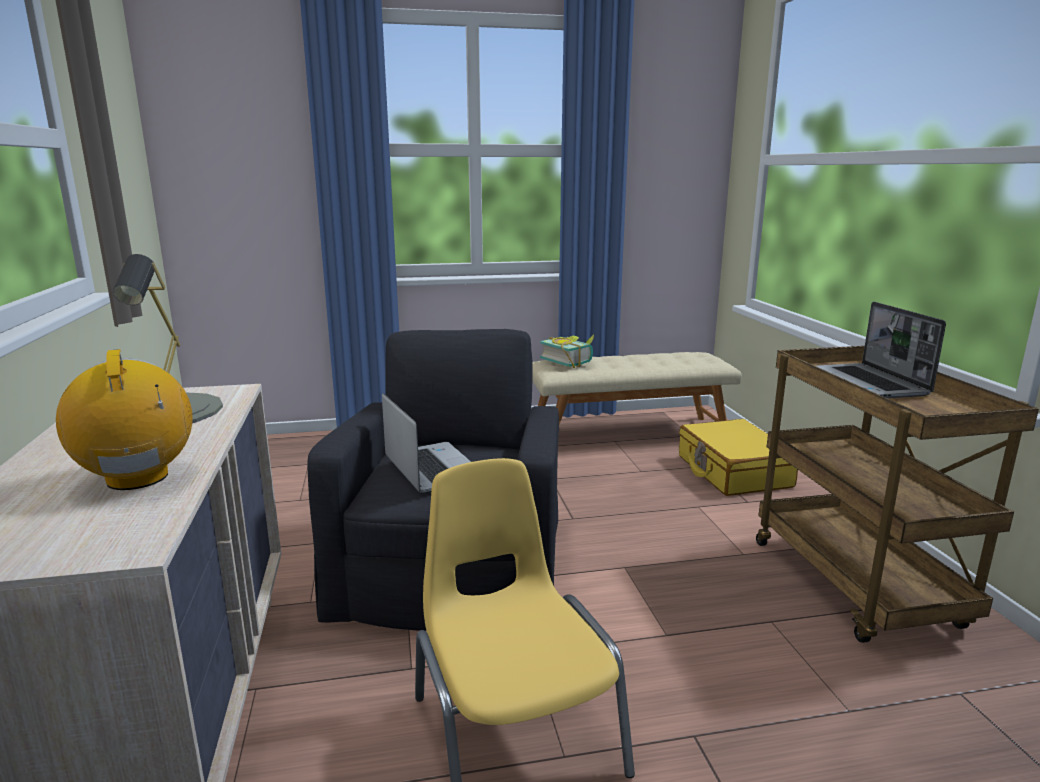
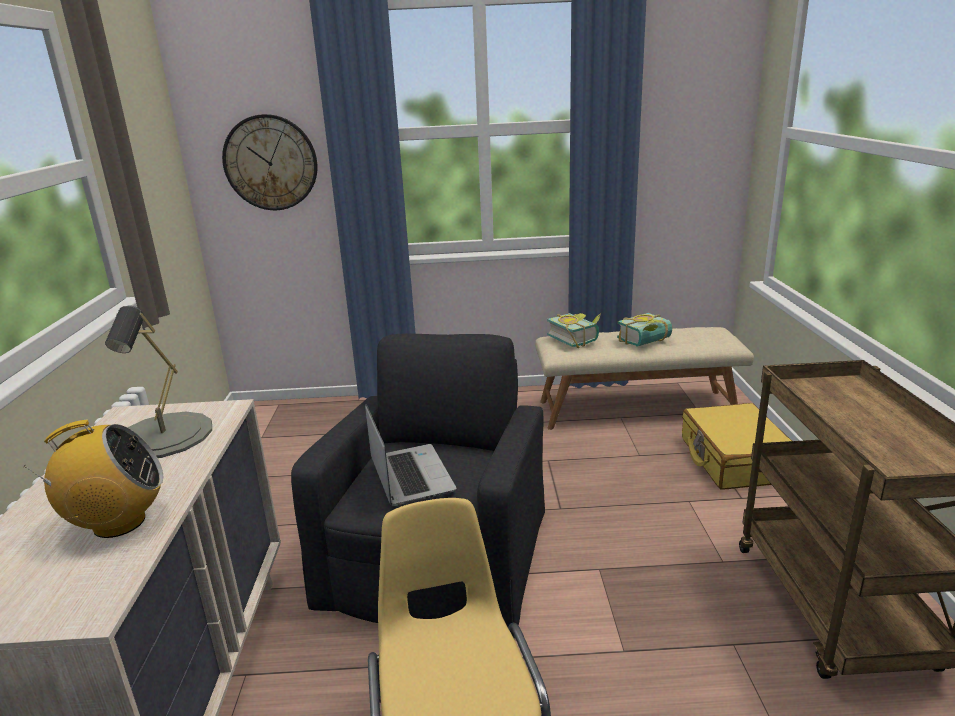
camera: 10 degrees right, 5 degrees up
(138, 478) = (118, 523): radio -> radio turned 90 degrees clockwise
(248, 173) = (270, 163): none -> wall clock
(640, 363) = (647, 342): none -> book
(867, 383) = (851, 412): laptop -> none

